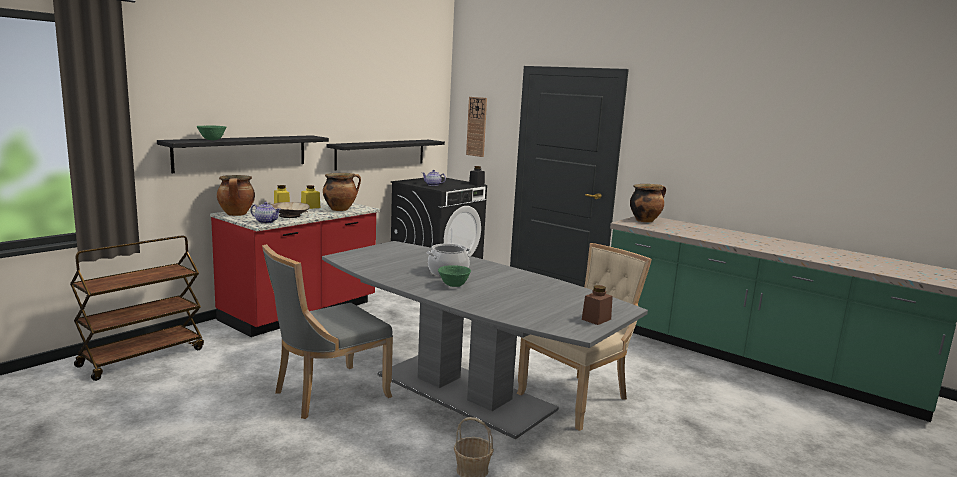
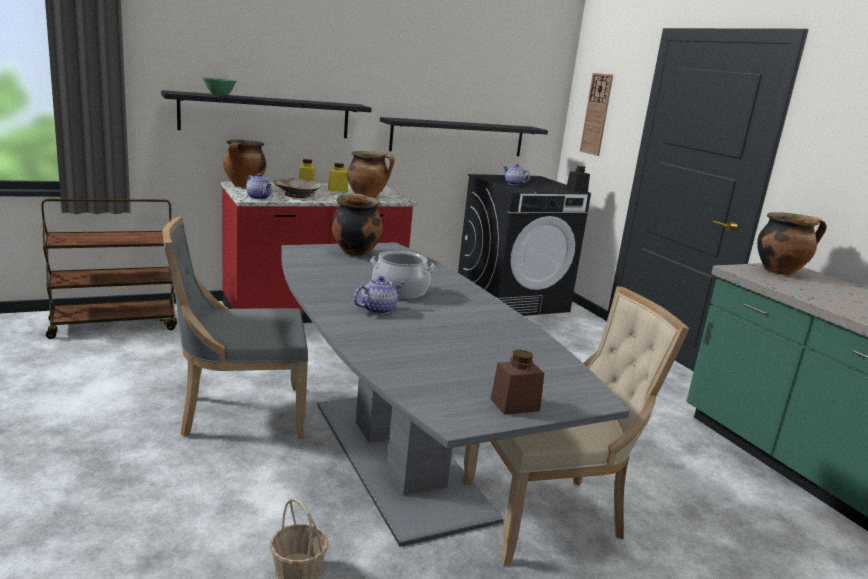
camera: 25 degrees right, 5 degrees up
(380, 252) = (355, 252): none -> cooking pot
(453, 285) = (378, 309): green bowl -> teapot

